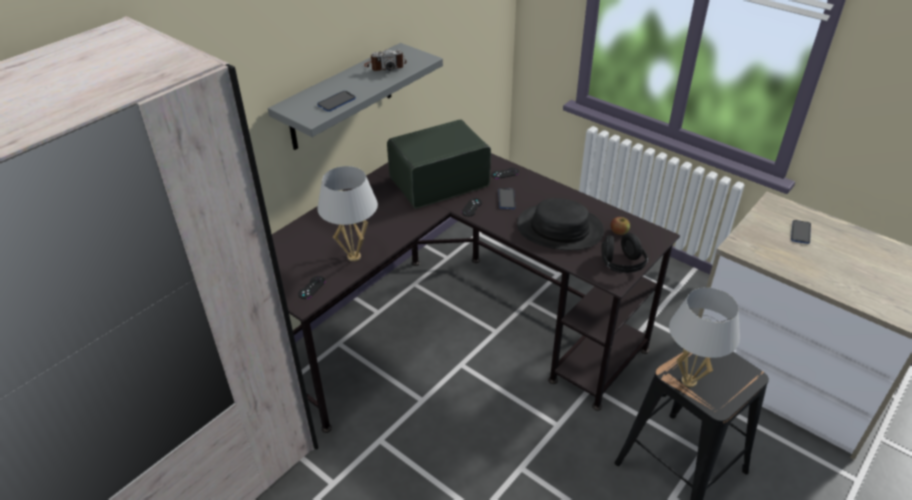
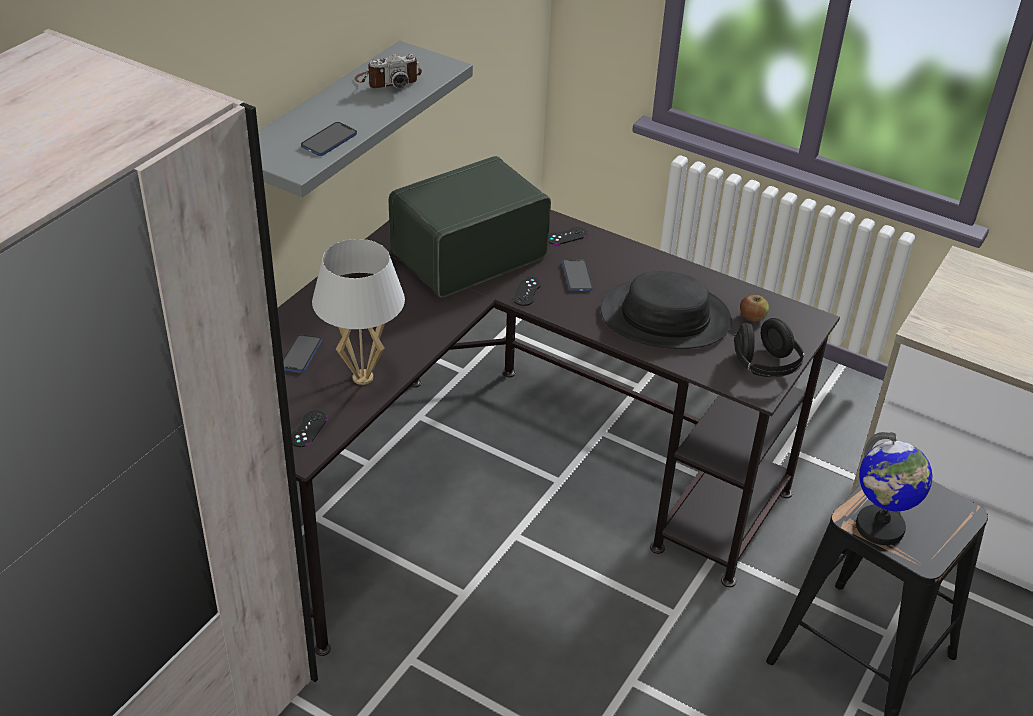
camera: 10 degrees left, 0 degrees up
(688, 381) = (879, 527): white table lamp -> globe
(800, 232) = (1008, 304): phone -> phone (300, 355)

